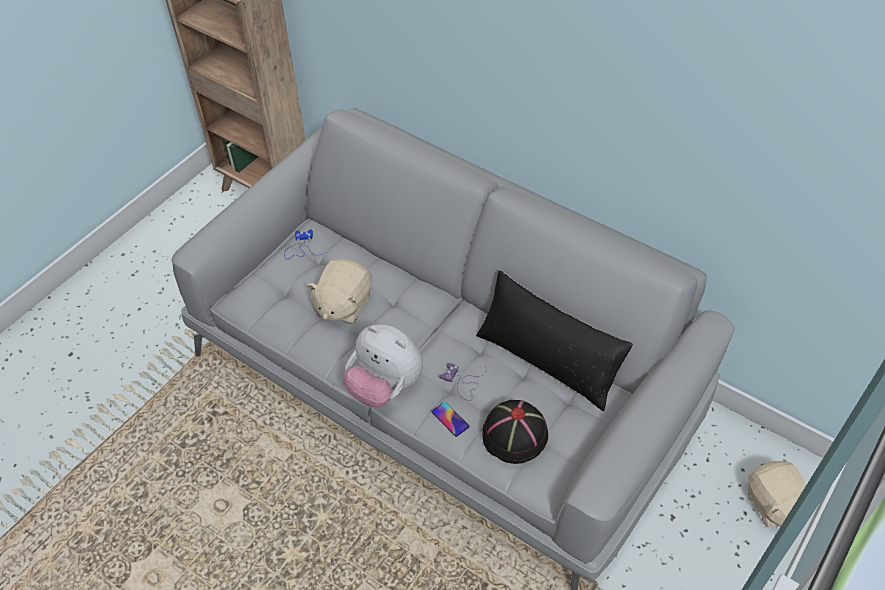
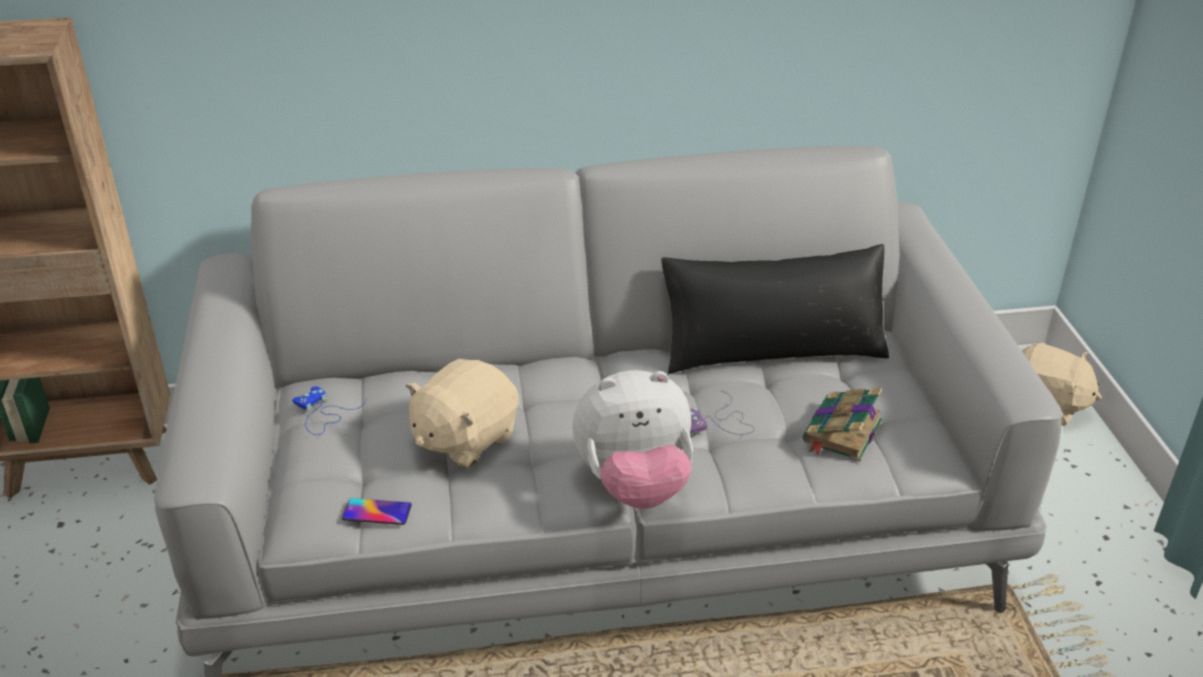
camera: 45 degrees left, 15 degrees down
(343, 304) = (464, 438): beige plush toy -> beige plush toy turned 60 degrees clockwise
(450, 419) = (755, 464): phone -> phone (377, 512)
(514, 435) = (841, 433): black hat -> book

